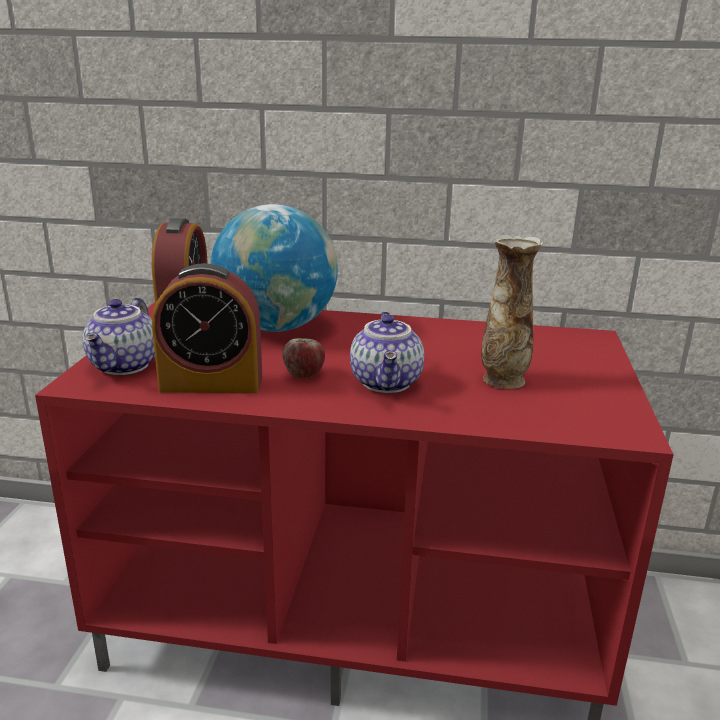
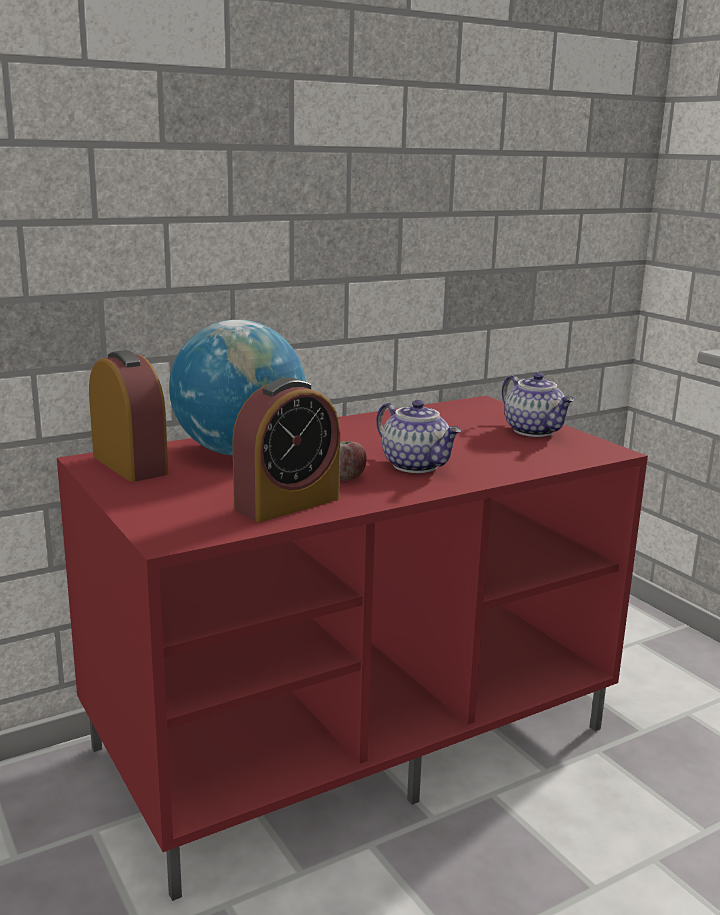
camera: 40 degrees left, 5 degrees down
(125, 366) = (177, 515): teapot -> teapot (535, 431)
(503, 379) = (484, 442): vase -> none

